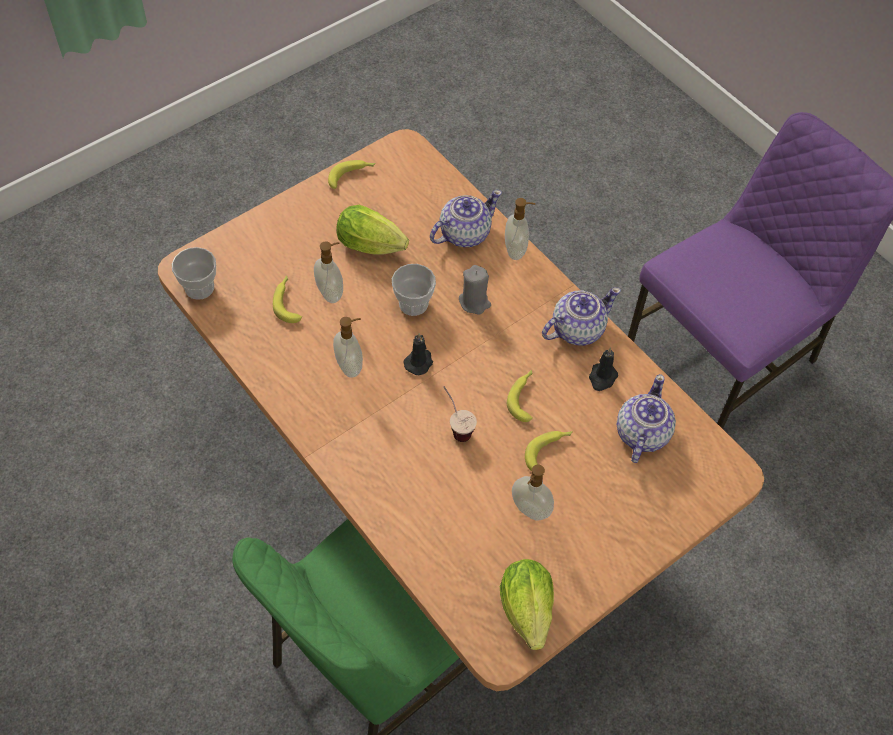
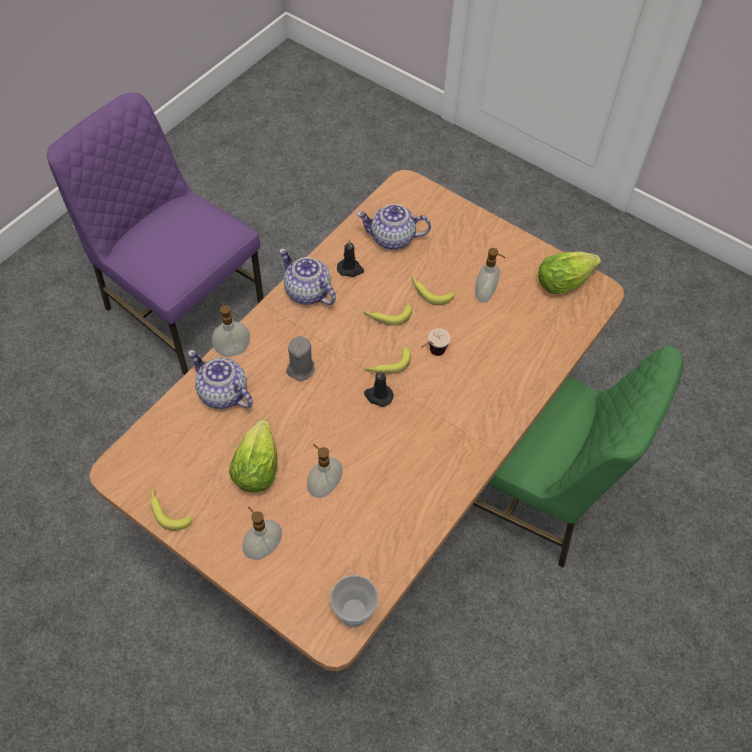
camera: 105 degrees left, 0 degrees up
(287, 302) = (346, 521): banana -> banana (387, 365)
(350, 366) = (400, 447): soap dispenser -> soap dispenser (263, 548)
(413, 304) = (317, 415): cup -> none

